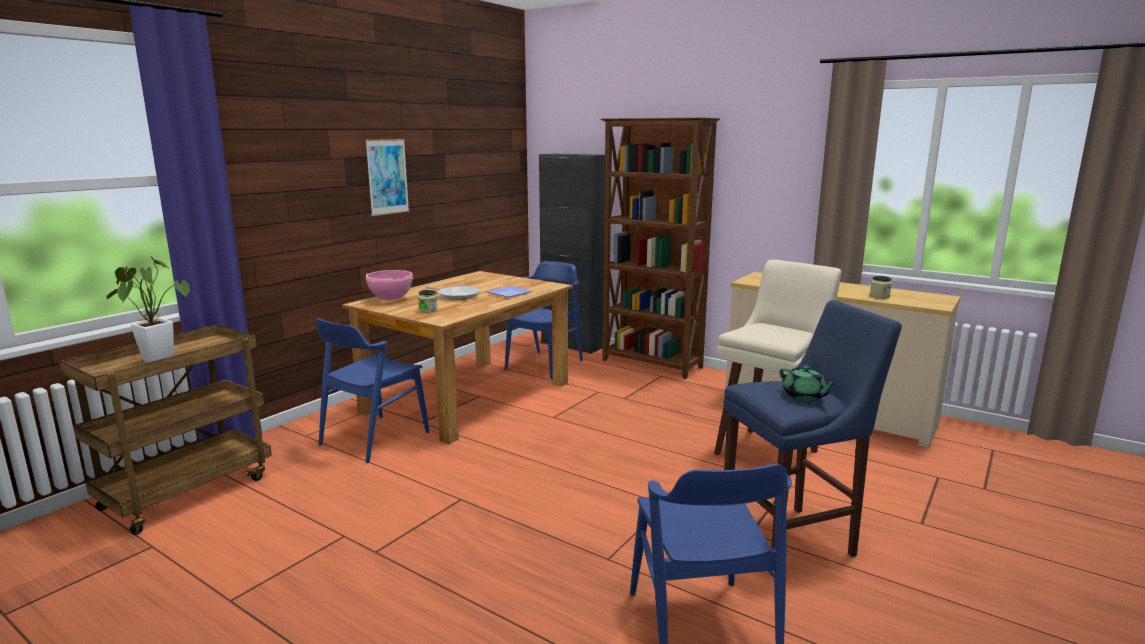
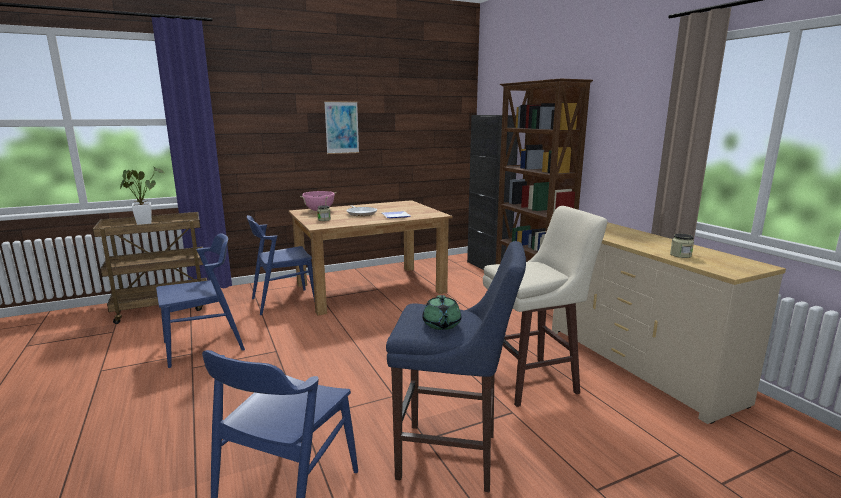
camera: 30 degrees right, 0 degrees up
(544, 364) = (449, 277): blue chair -> blue chair (204, 346)

